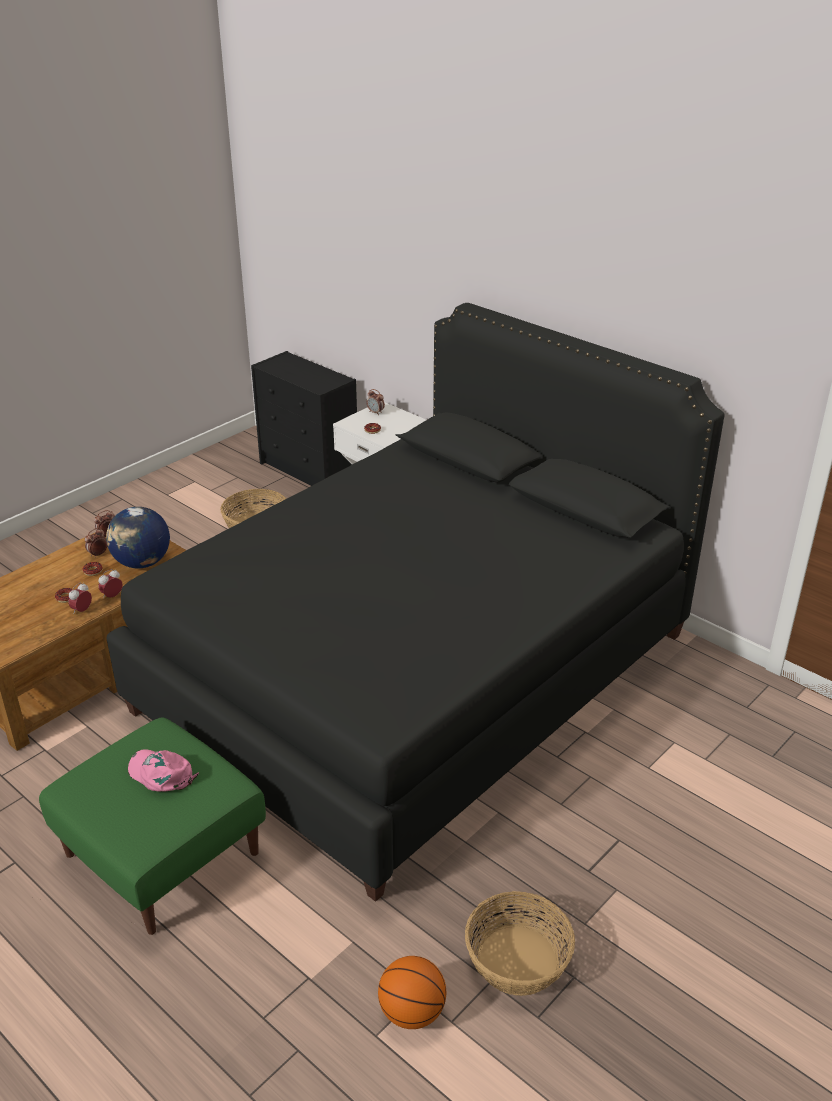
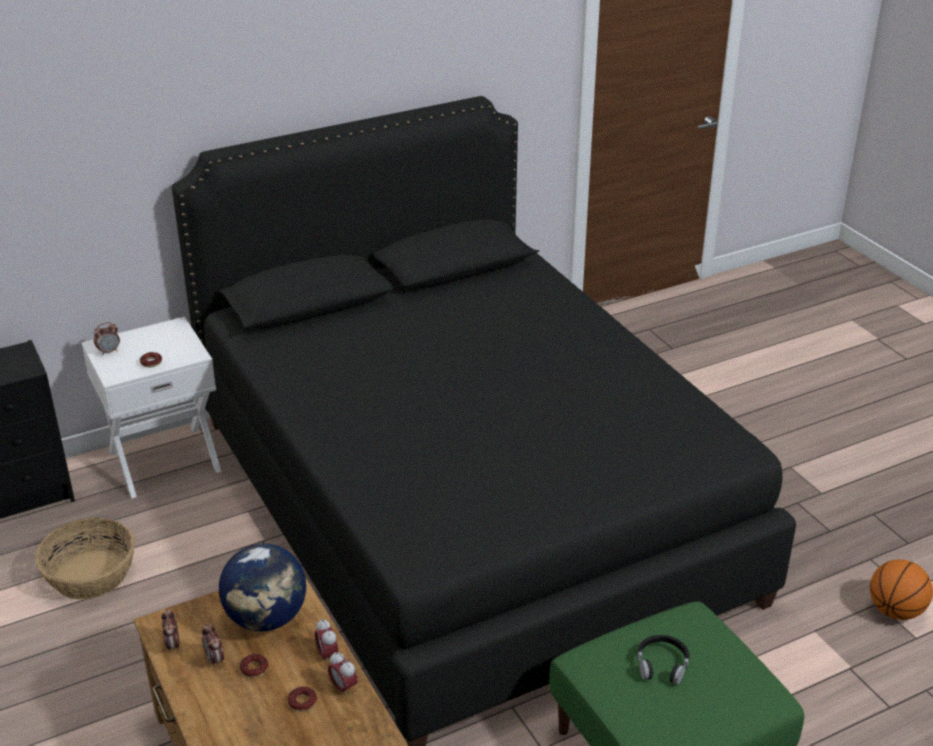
camera: 70 degrees left, 0 degrees up
(161, 774) = (662, 664): pink cap -> black headphones
(518, 960) = (852, 538): basket -> none

